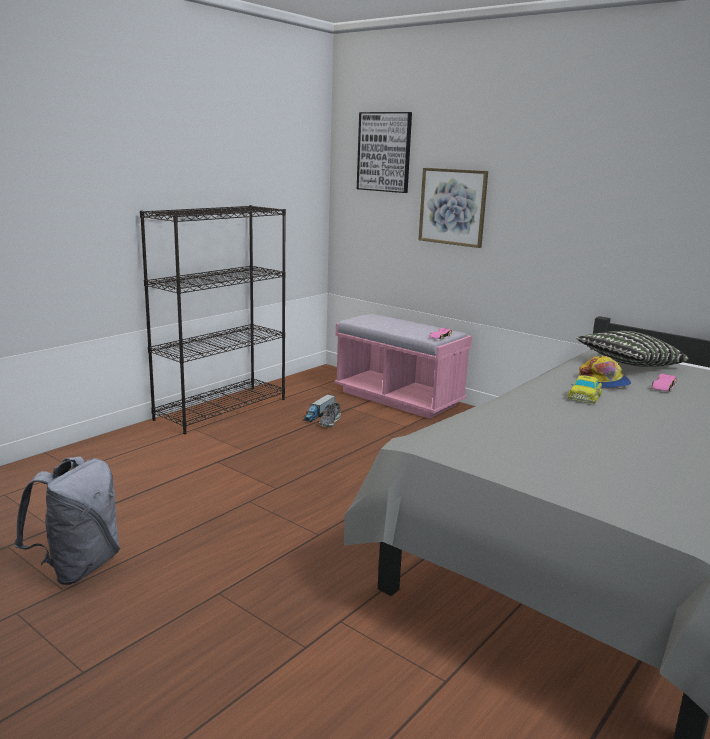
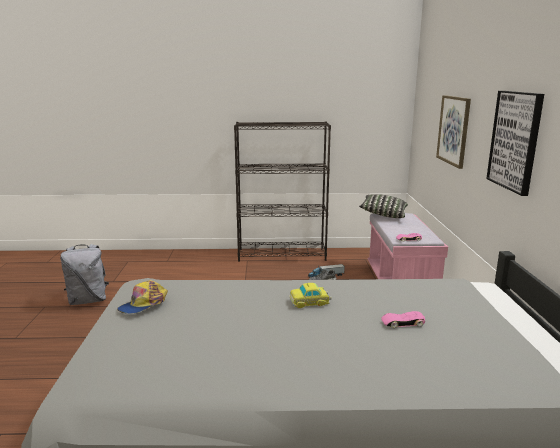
camera: 50 degrees right, 0 degrees up
(384, 152) = (432, 82): picture -> picture (515, 140)
(604, 381) = (366, 299): cap -> cap (144, 305)
(629, 365) = (441, 298): pillow -> pillow (383, 215)

